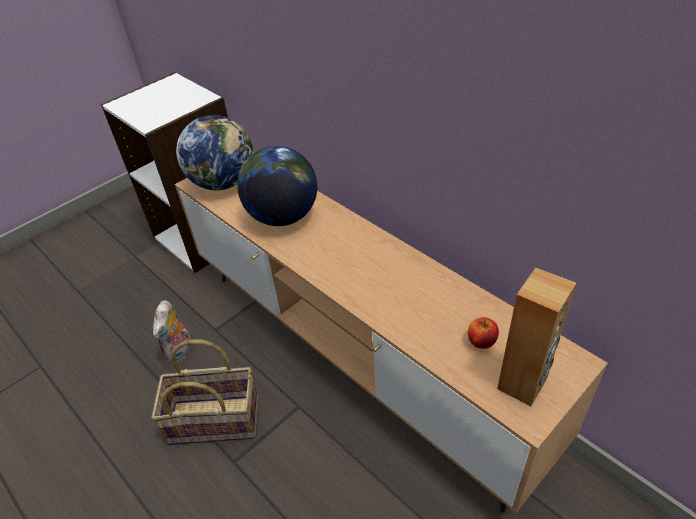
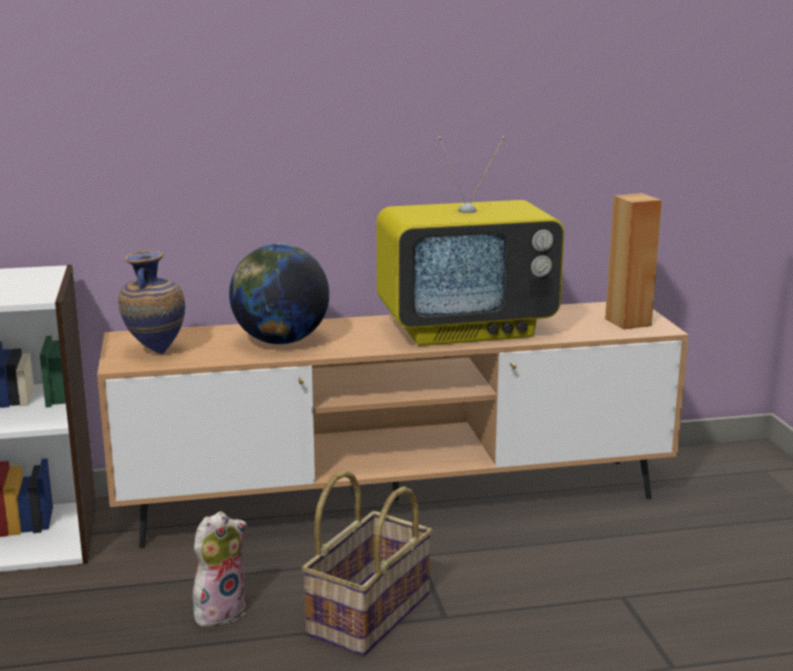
camera: 60 degrees left, 25 degrees down
(180, 352) = (219, 611): plush toy -> plush toy turned 90 degrees counterclockwise
(223, 182) = (155, 352): globe -> vase
(394, 289) = (466, 329): none -> television
(481, 342) = (571, 321): apple -> none

